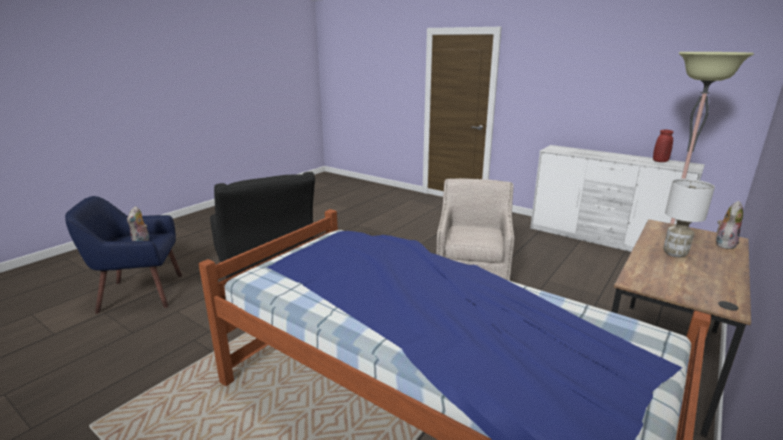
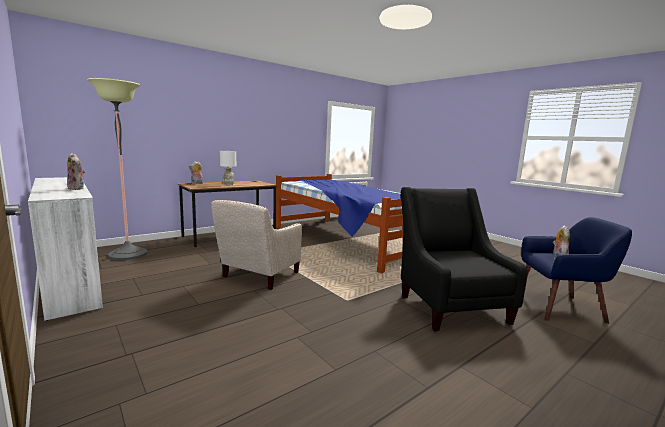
camera: 165 degrees left, 10 degrees down
(591, 156) = (77, 188): none -> plush toy
(660, 161) = (52, 181): red vase -> none

